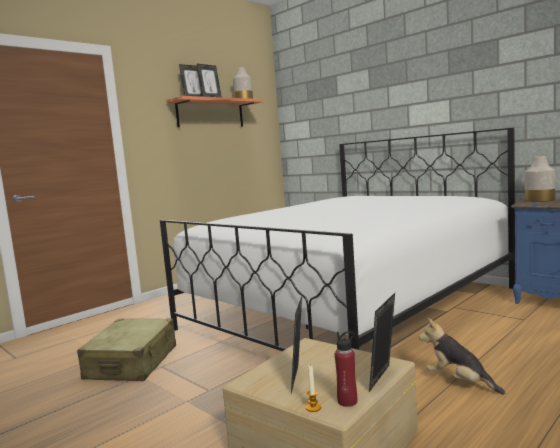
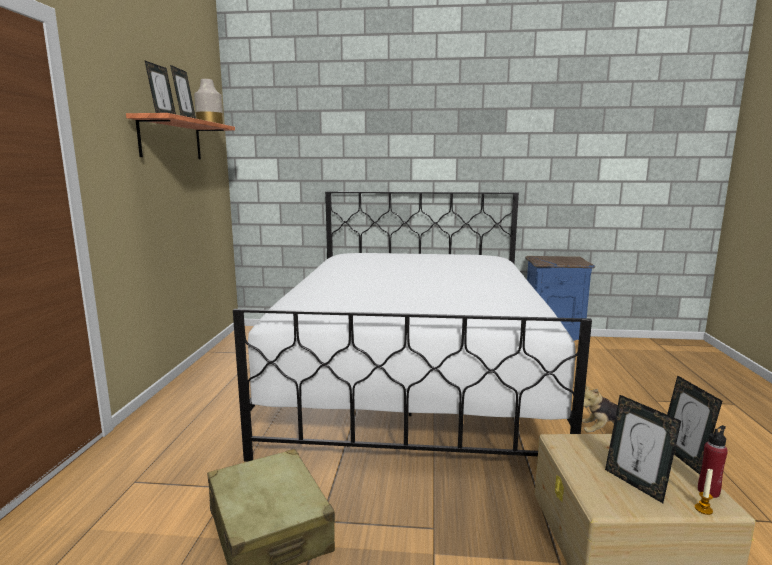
camera: 40 degrees left, 5 degrees up
(539, 200) = (542, 258): beige vase -> none

